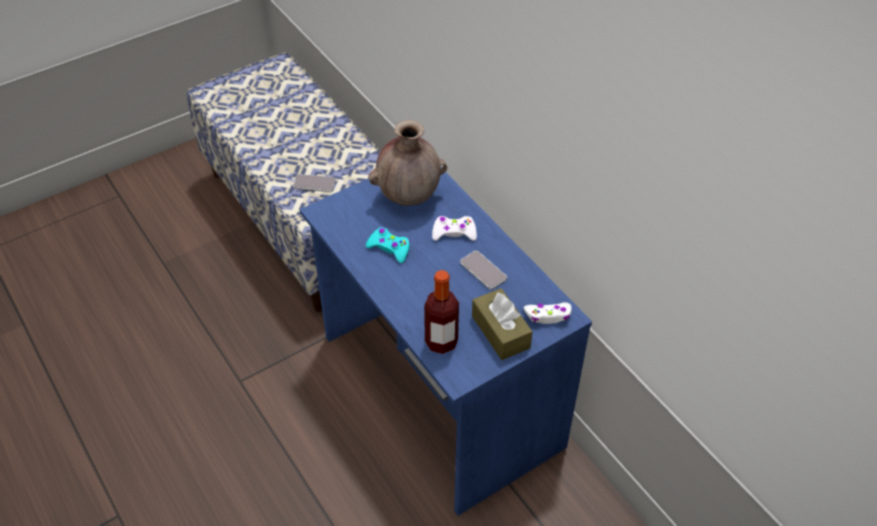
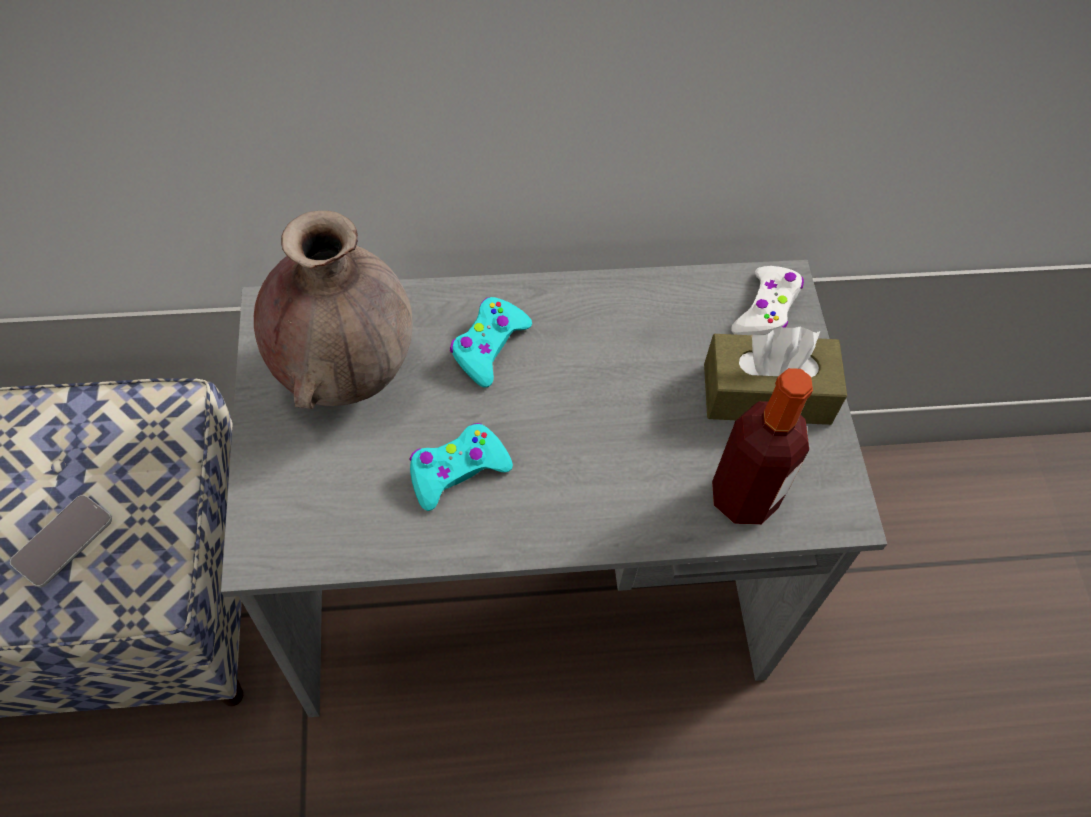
camera: 65 degrees left, 10 degrees up
(438, 393) = (533, 590): blue desk -> grey desk
(454, 233) = (488, 346): white game controller -> turquoise game controller
(483, 271) = (610, 349): phone -> none

